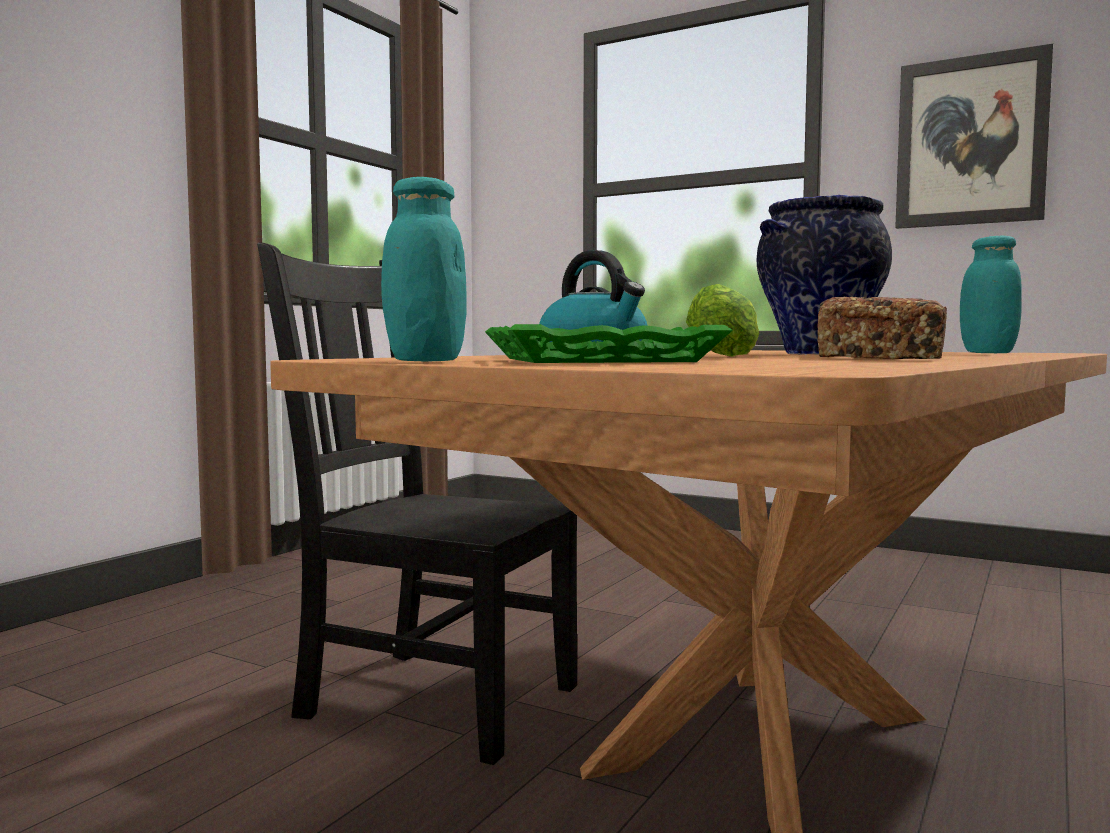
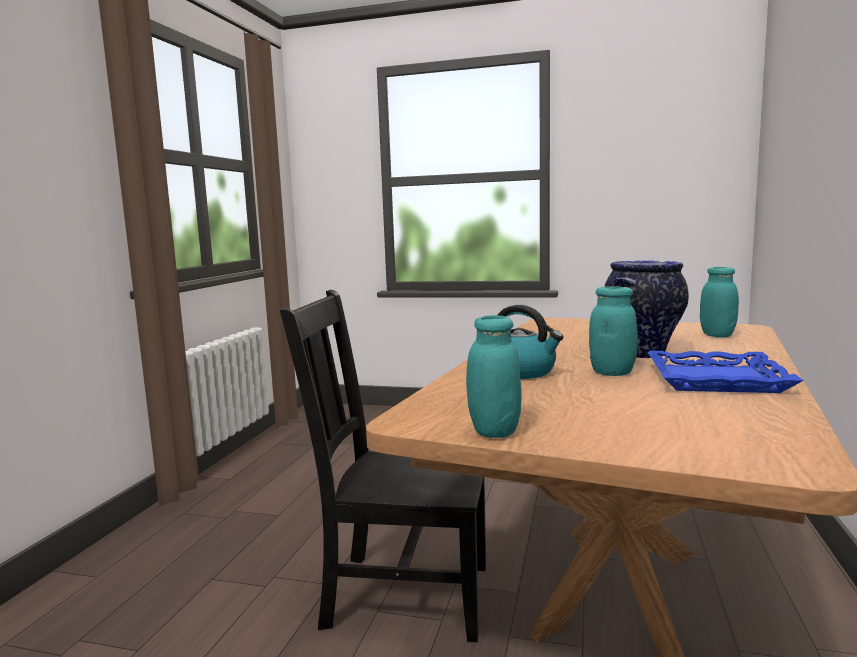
camera: 15 degrees left, 5 degrees up
(598, 360) = (585, 411): green tray -> none
(727, 356) = (612, 372): lettuce -> turquoise jar
(880, 358) = (716, 380): bread -> blue tray
(971, 141) = (645, 161): picture -> none

